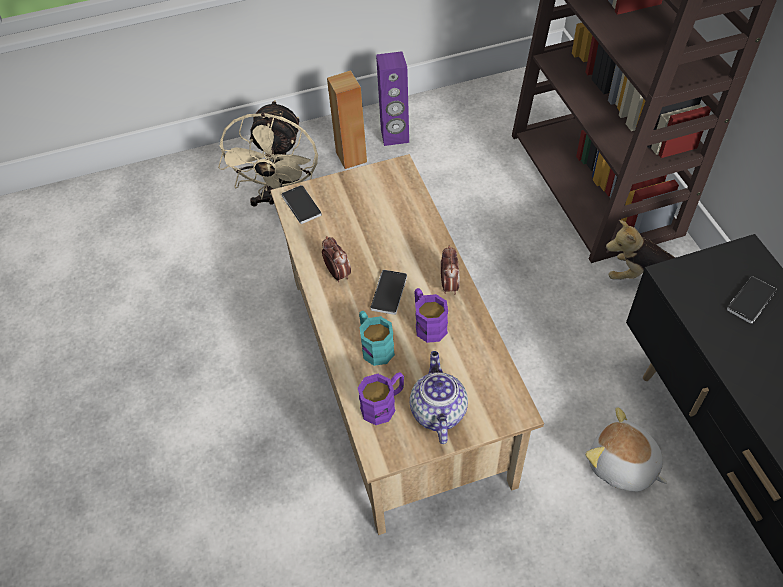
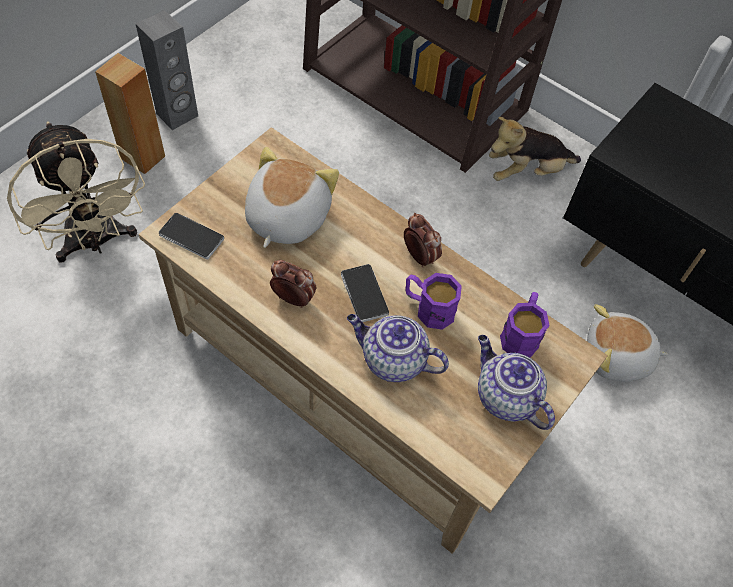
camera: 40 degrees left, 5 degrees up
(373, 218) = (285, 217): none -> plush toy
(374, 346) = (392, 360): turquoise mug -> teapot
(384, 404) = (448, 419): purple mug -> purple mug (521, 334)
(395, 136) = (177, 115): purple speaker -> grey speaker
(751, 300) = (696, 148): phone -> none

